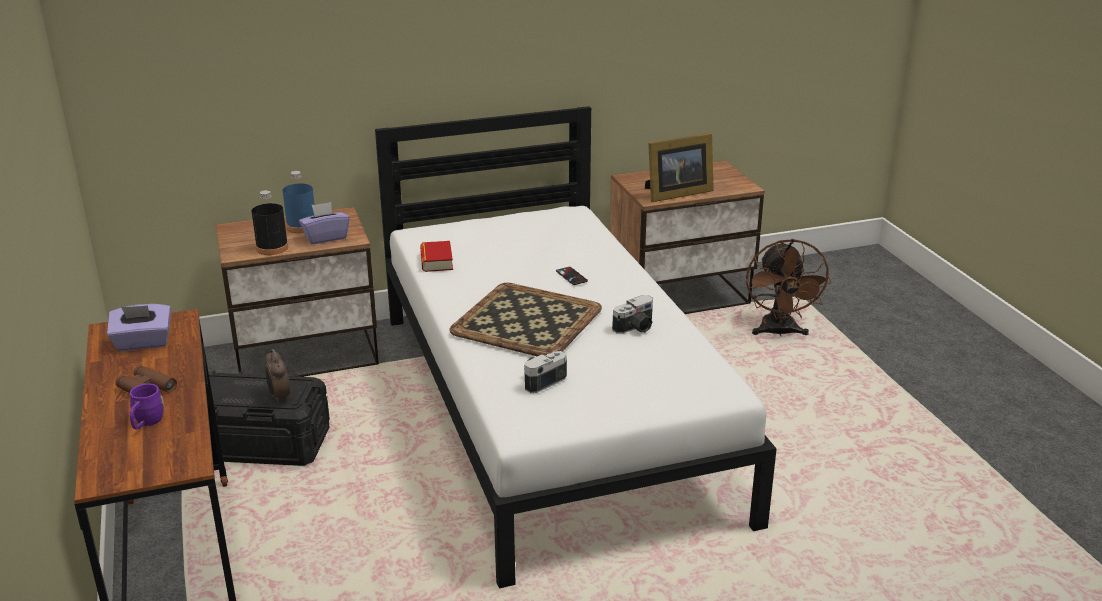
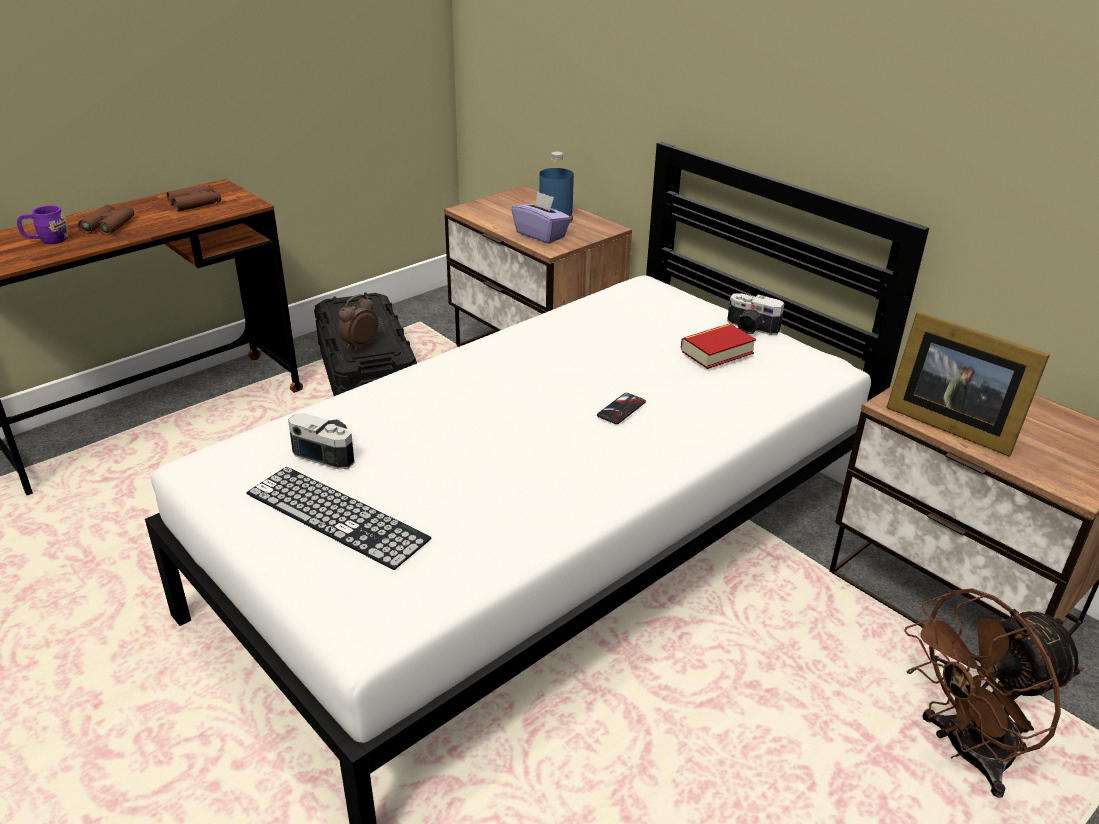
camera: 65 degrees right, 5 degrees up
(143, 343) = (195, 203): purple tissue box -> brown binoculars
(272, 248) = (494, 219): black bottle -> none
(436, 261) = (584, 314): book -> book (717, 352)
(525, 321) = (473, 405): tray -> none
(616, 387) = (336, 516): none -> keyboard
(636, 328) = (515, 497): camera -> camera (750, 329)

